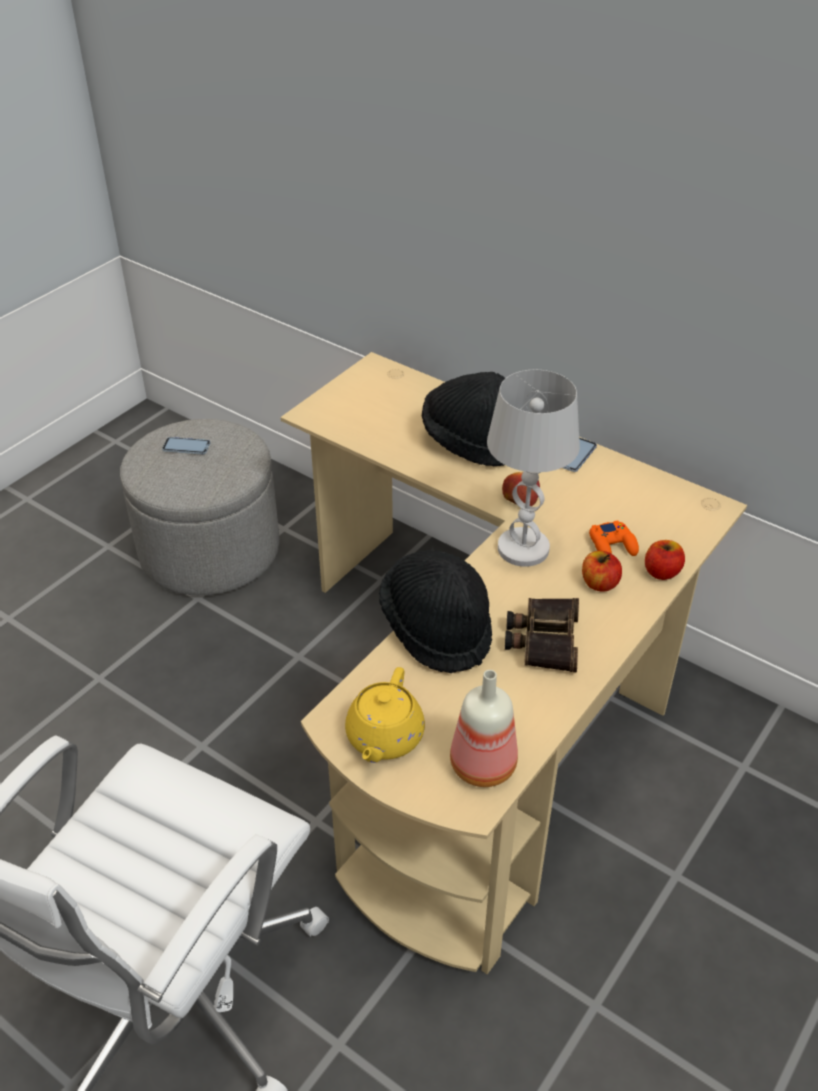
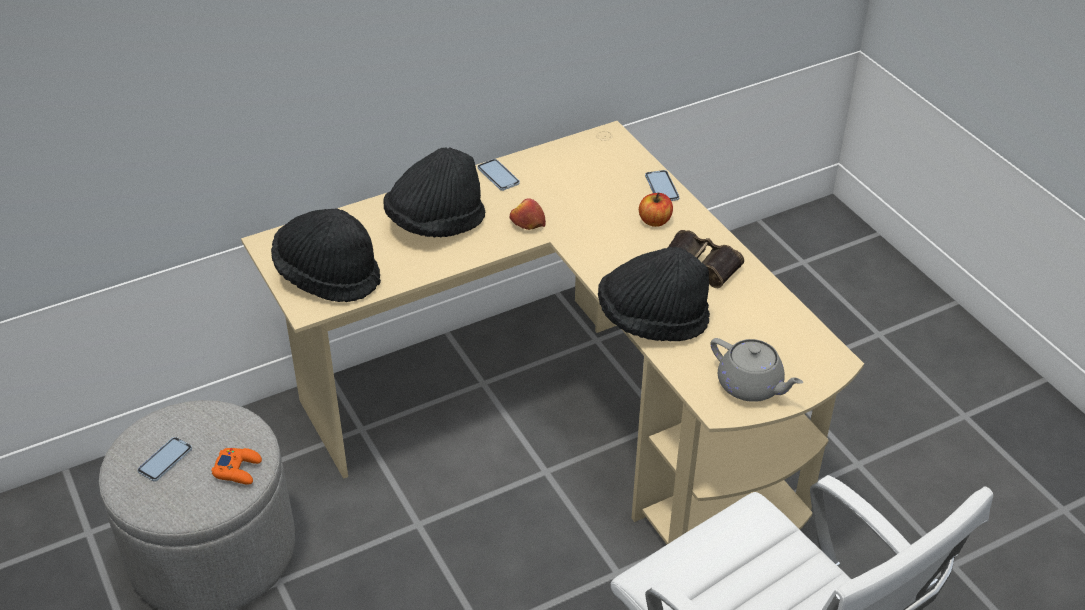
camera: 65 degrees left, 0 degrees up
(356, 409) = (328, 276): none -> black hat
(384, 737) = (751, 386): yellow teapot -> grey teapot
(484, 767) = (804, 343): bottle -> none
(522, 549) = (590, 244): white table lamp -> none
(612, 545) = (618, 198): orange game controller -> orange game controller (238, 469)
(661, 572) = (662, 187): apple -> phone

